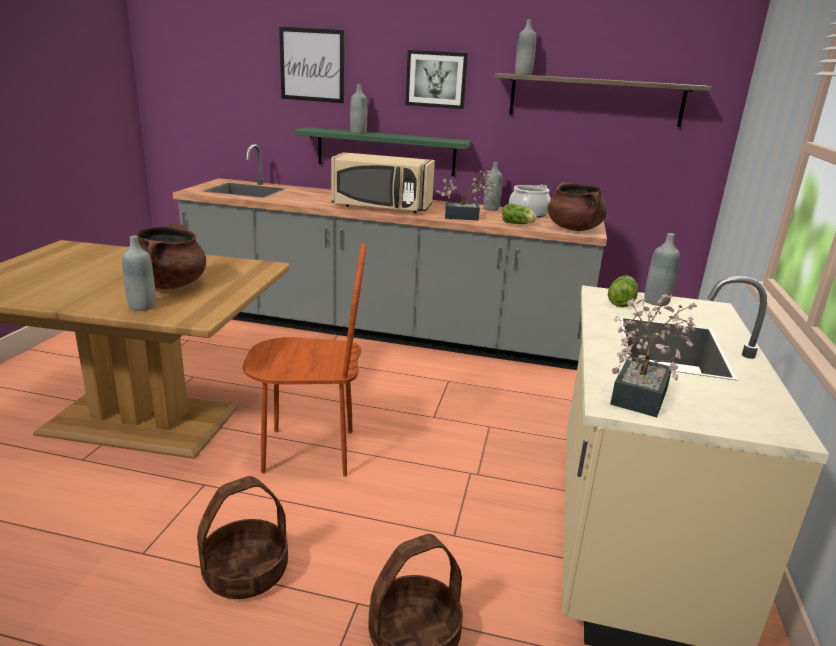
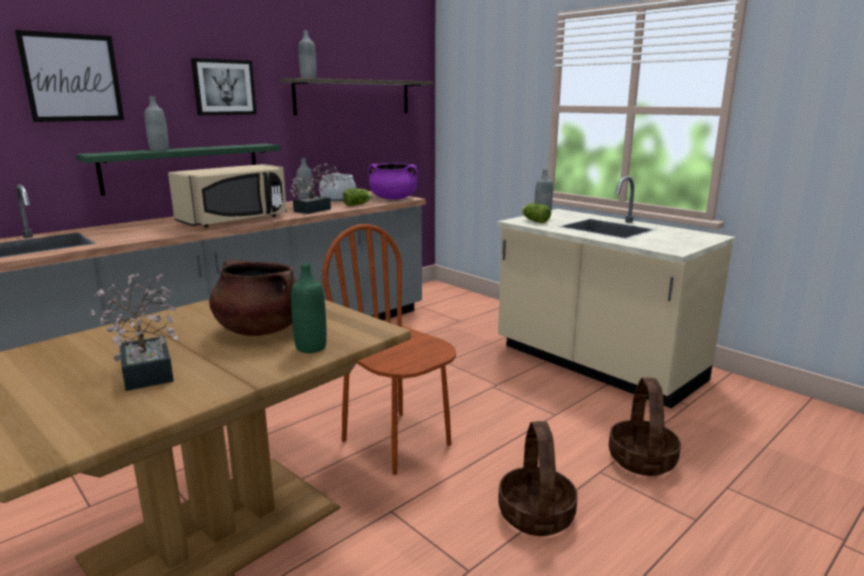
camera: 55 degrees left, 5 degrees down
(142, 307) = (311, 347): grey bottle -> green bottle
(309, 451) = (397, 442): brown chair -> brown chair turned 75 degrees counterclockwise
(574, 229) = (393, 199): brown cooking pot -> purple cooking pot
(642, 392) = (662, 243): potted plant -> potted plant (148, 369)

